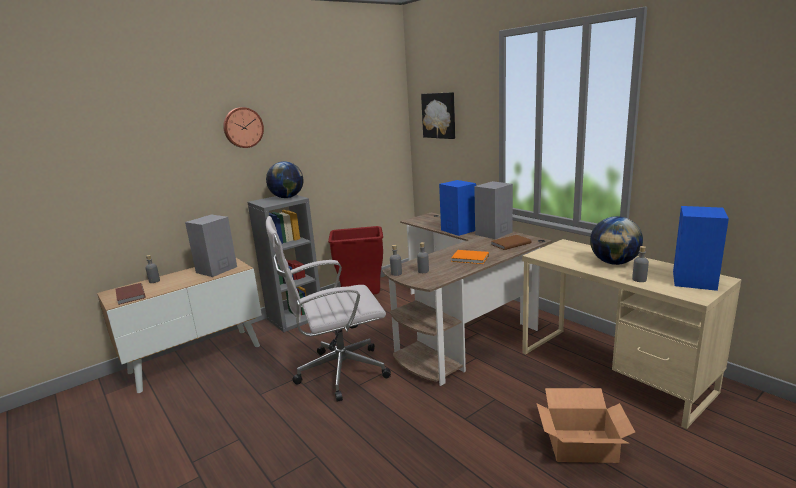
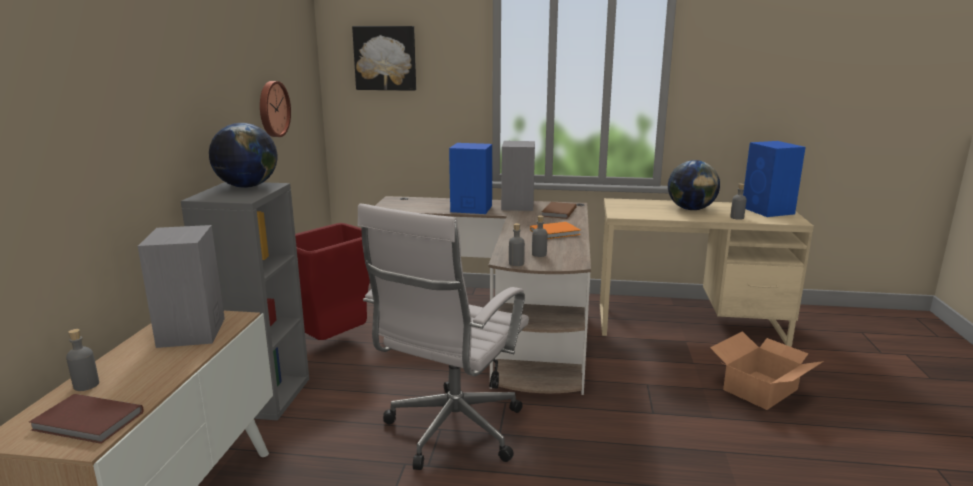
camera: 45 degrees left, 0 degrees up
(243, 127) = (164, 60): wall clock -> wall clock (272, 109)

